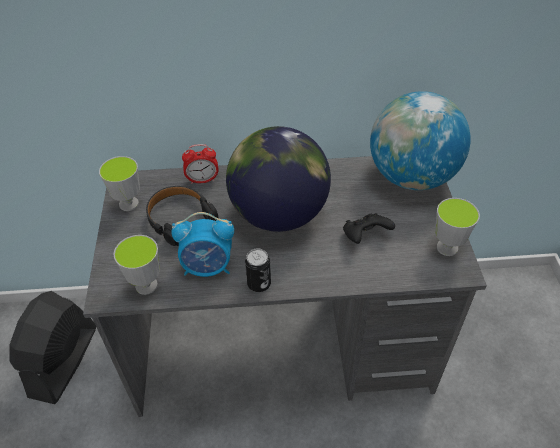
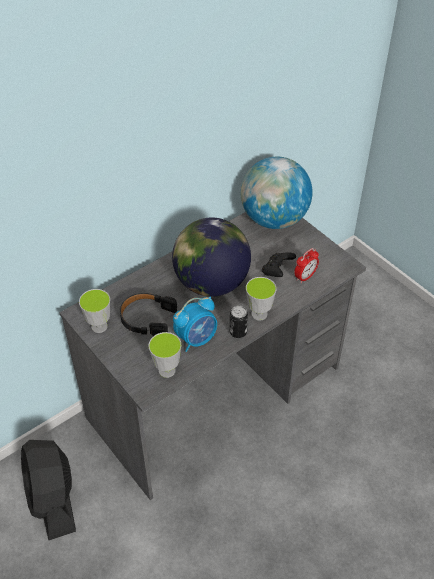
camera: 35 degrees left, 0 degrees up
(202, 180) = (137, 285): alarm clock -> alarm clock (305, 277)
(447, 248) = (329, 255): cup -> cup (259, 314)

